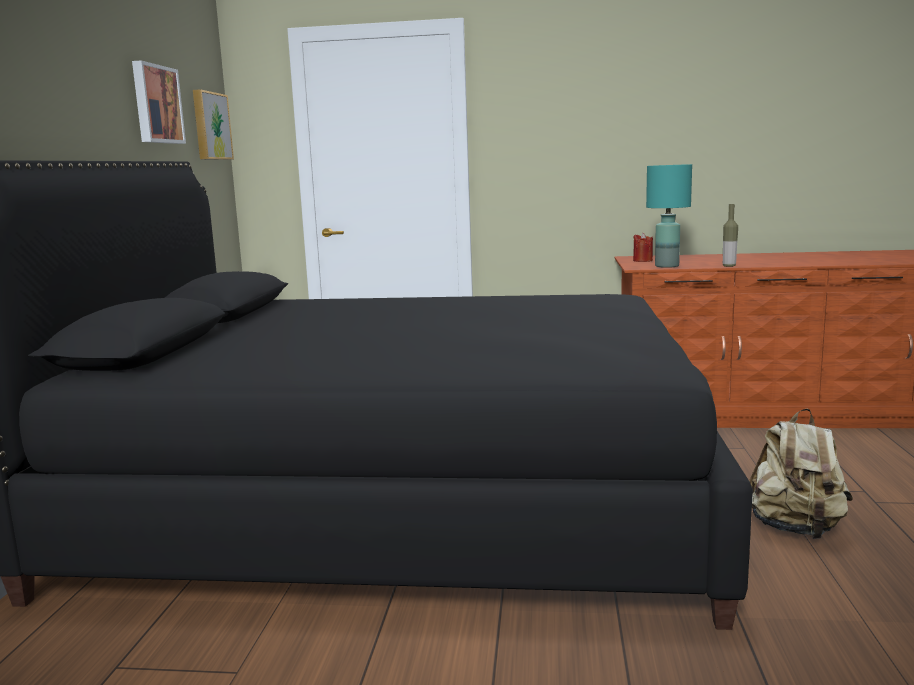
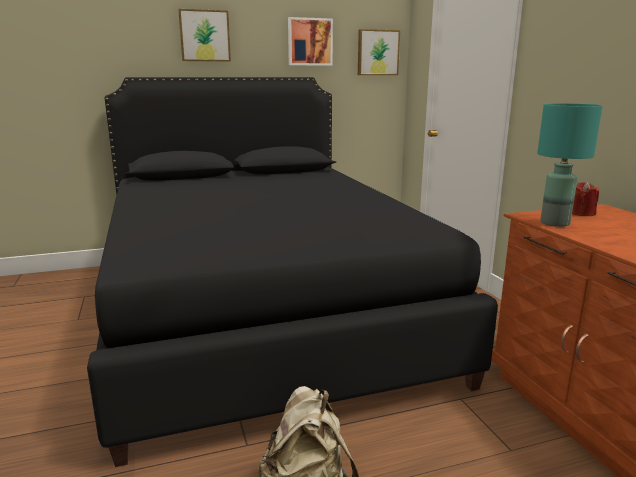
camera: 65 degrees right, 5 degrees up
(46, 80) = (204, 36): none -> picture
(729, 266) = (602, 244): bottle -> none

